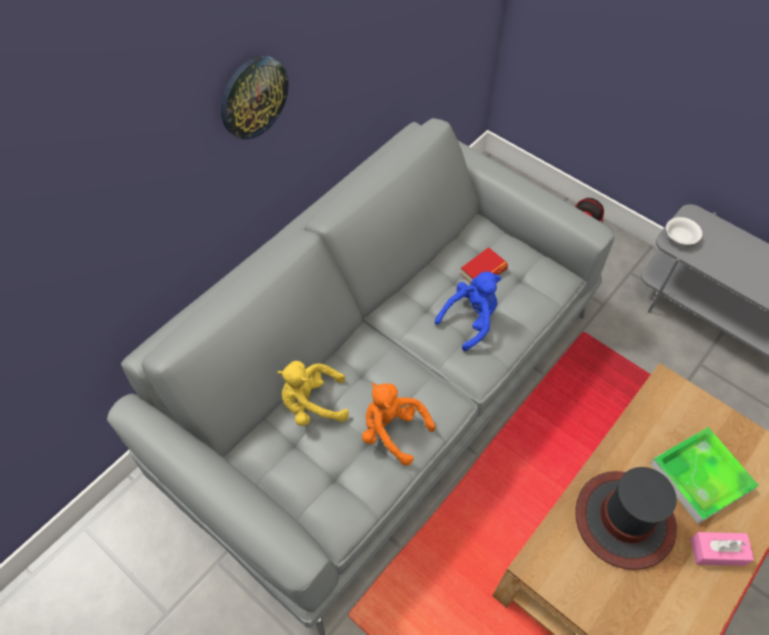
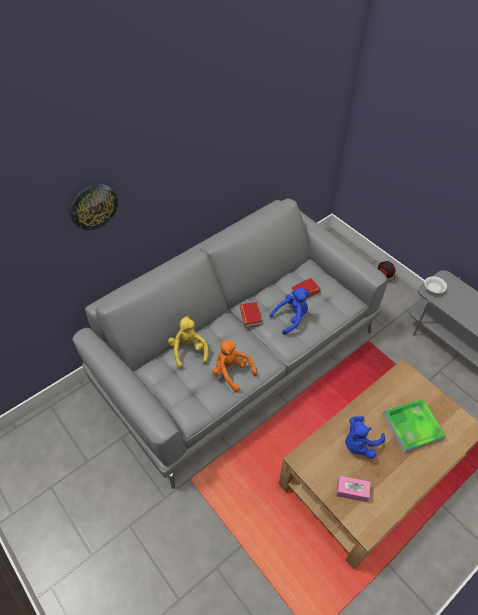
camera: 10 degrees right, 5 degrees down
(253, 97) = (178, 171): wall clock -> wall clock (93, 206)
(312, 404) = (189, 350): yellow plush toy -> yellow plush toy turned 75 degrees clockwise
(403, 328) = (250, 316): none -> book
(624, 520) = (359, 443): hat -> blue plush toy
(717, 552) = (412, 470): pink tissue box -> pink tissue box (352, 491)

